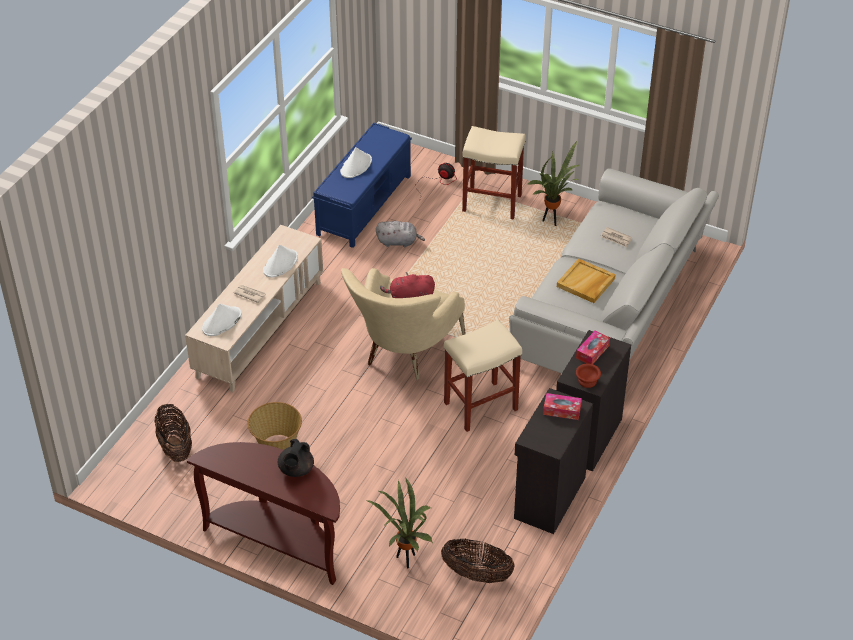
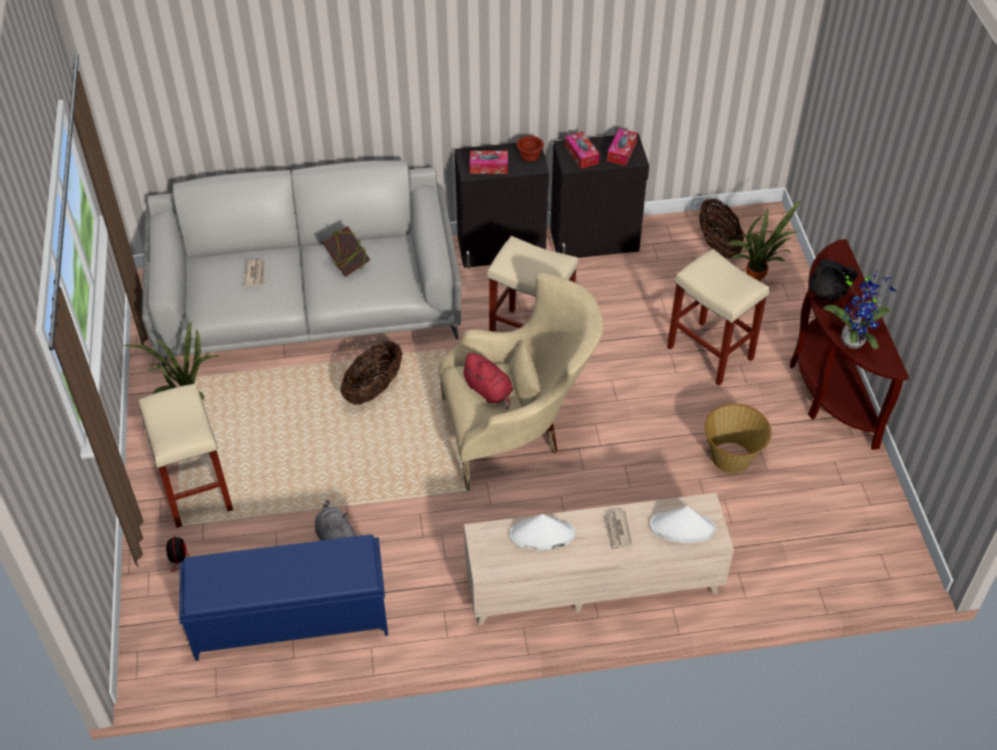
camera: 125 degrees left, 5 degrees up
(175, 447) = (818, 542): basket -> basket (373, 389)
(244, 455) = (854, 339): none -> potted plant
(296, 470) = (828, 293): black teapot -> black teapot turned 45 degrees clockwise
(356, 166) = (294, 575): white hat -> none
(372, 495) = (711, 353): none -> beige stool
(545, 436) = (622, 151): none -> tissue box
(586, 283) = (348, 265): beige tray -> book

